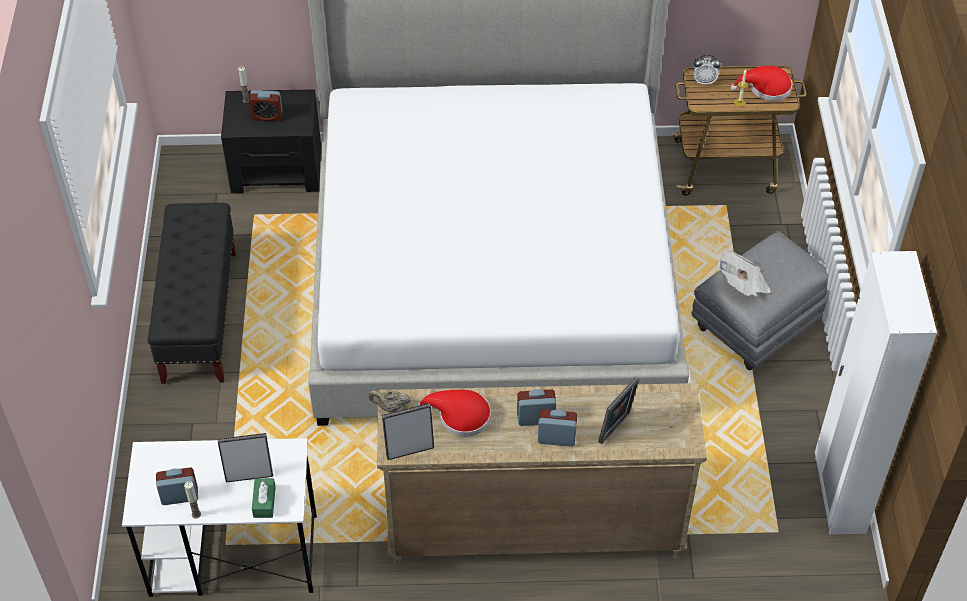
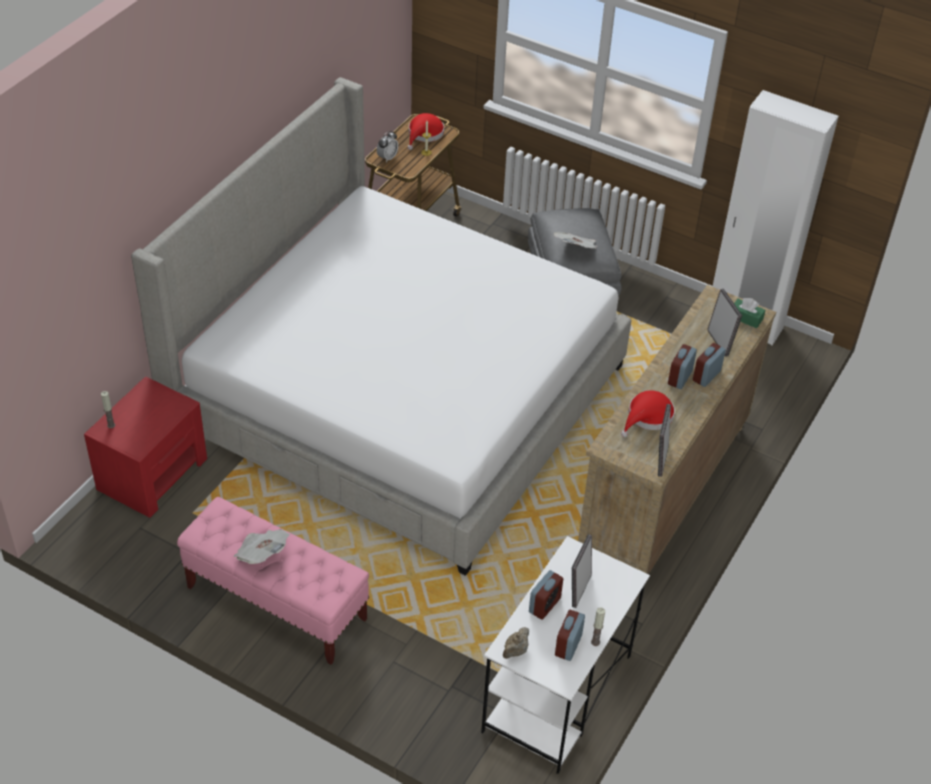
camera: 60 degrees left, 5 degrees down
(183, 261) = (262, 554): none -> newspaper
(200, 316) = (276, 603): black bench -> pink bench
(264, 502) = (614, 591): green tissue box -> green tissue box (746, 318)
(267, 116) = (146, 420): alarm clock -> alarm clock (544, 605)
(277, 169) = (153, 473): black nightstand -> red nightstand
(390, 407) = (609, 452): beige teapot -> beige teapot (515, 651)

